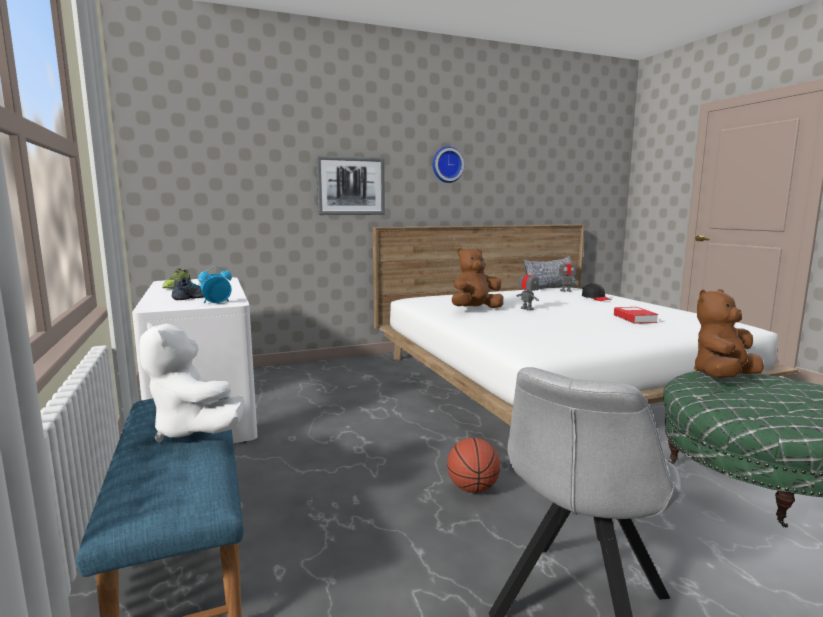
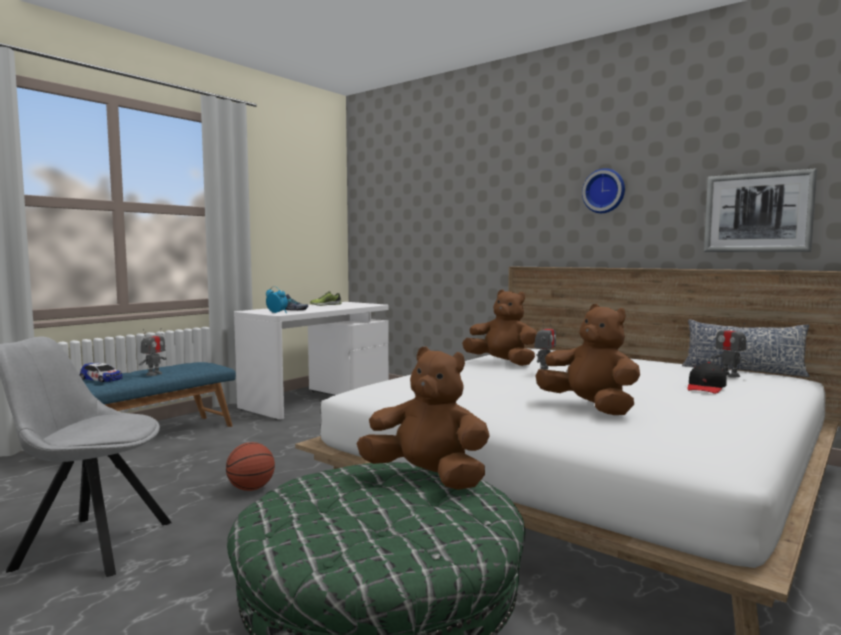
camera: 60 degrees right, 5 degrees down
(159, 469) = (101, 379): none -> toy car
(193, 431) = (154, 374): white plush toy -> toy robot
(351, 186) = (496, 223): picture -> picture (757, 212)
(634, 319) = (590, 407): book -> brown plush toy

